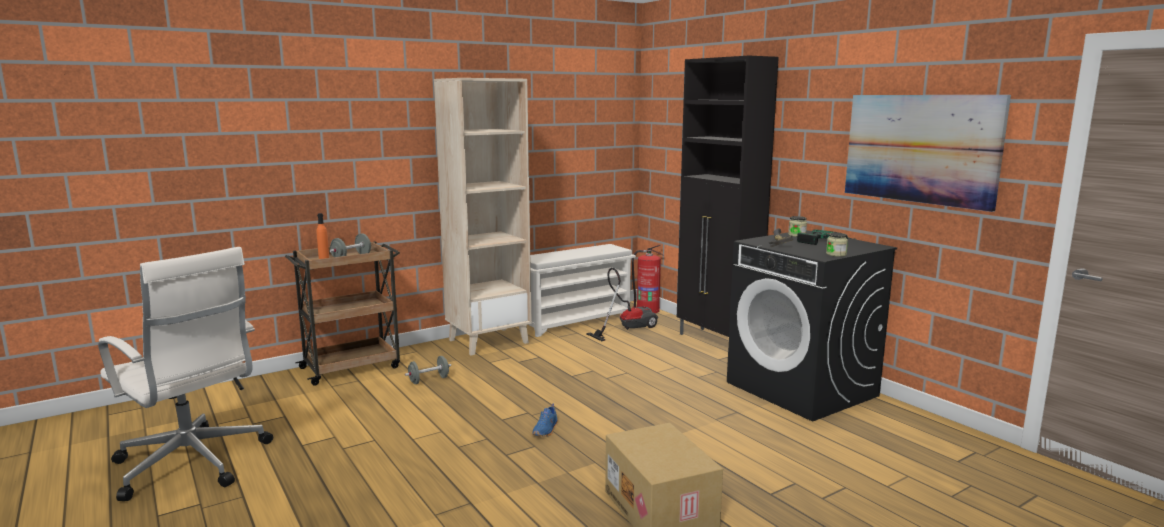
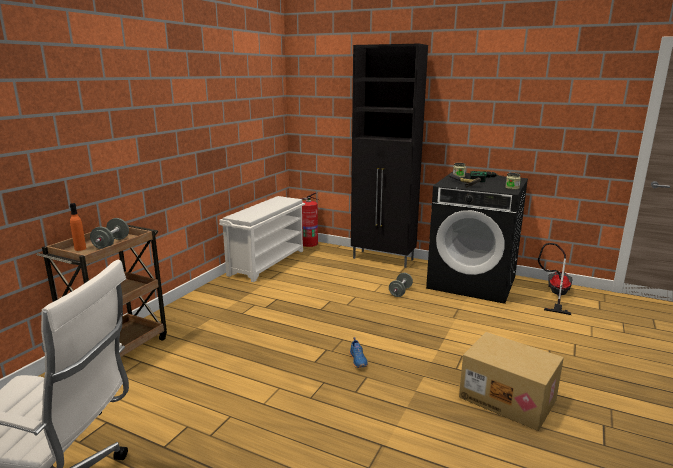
camera: 30 degrees left, 5 degrees up
(429, 380) = (209, 343): grey dumbbell -> grey dumbbell (400, 292)
(488, 341) = (218, 294): beige bookcase -> none
(626, 328) = (312, 261): vacuum cleaner -> vacuum cleaner (555, 295)
(920, 148) = (545, 111): picture -> none

